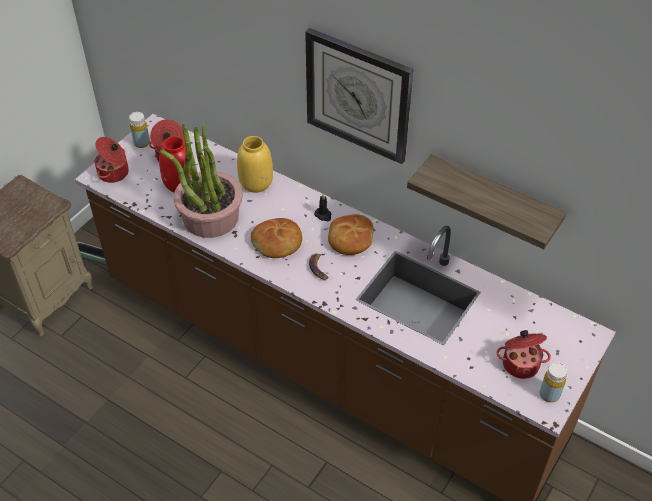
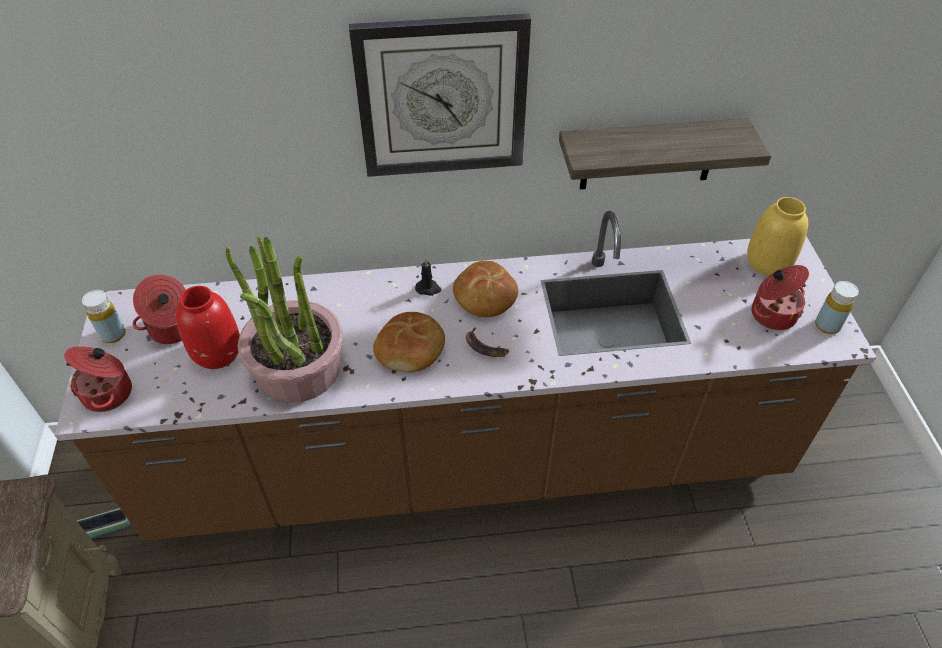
camera: 40 degrees left, 0 degrees up
(255, 183) = (313, 298): yellow vase -> yellow vase (767, 263)

